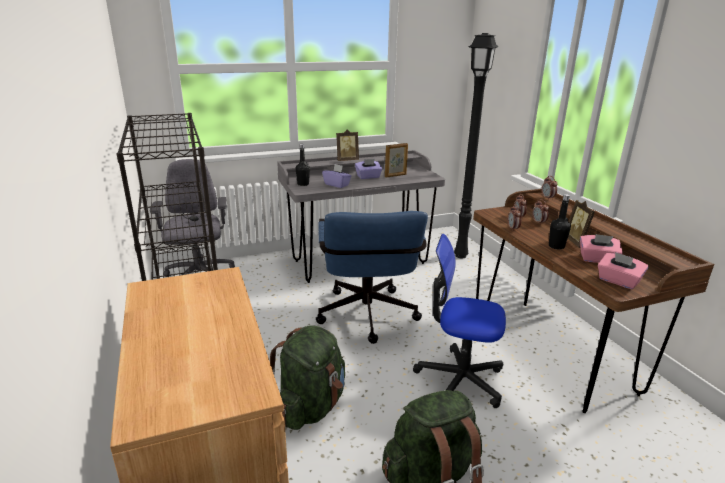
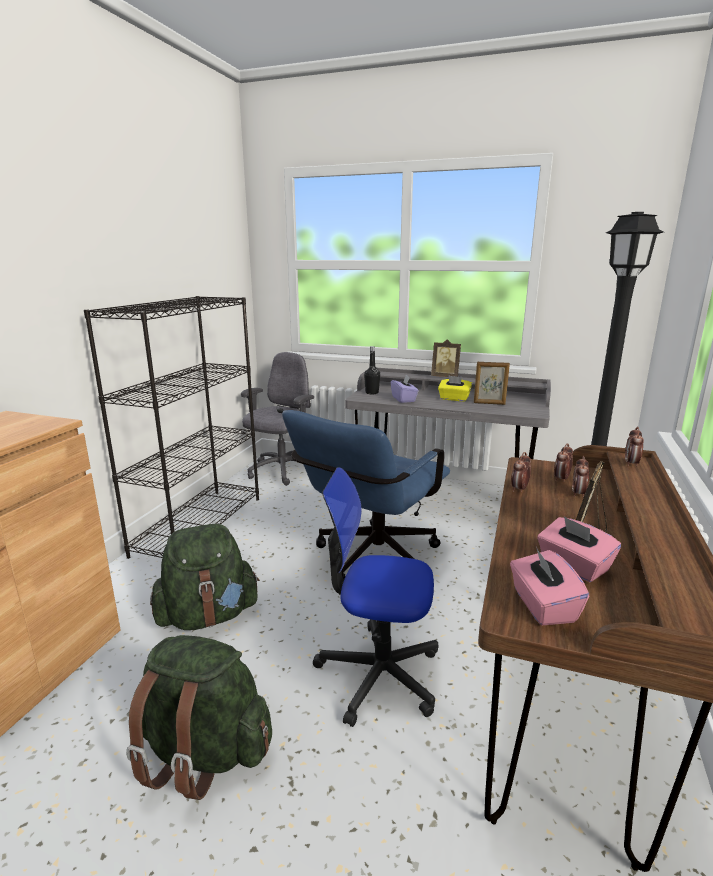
camera: 40 degrees right, 5 degrees down
(368, 177) = (454, 399): purple tissue box -> yellow tissue box
(459, 380) = (378, 674): office chair -> office chair turned 45 degrees counterclockwise
(556, 246) = (539, 528): black bottle -> none

